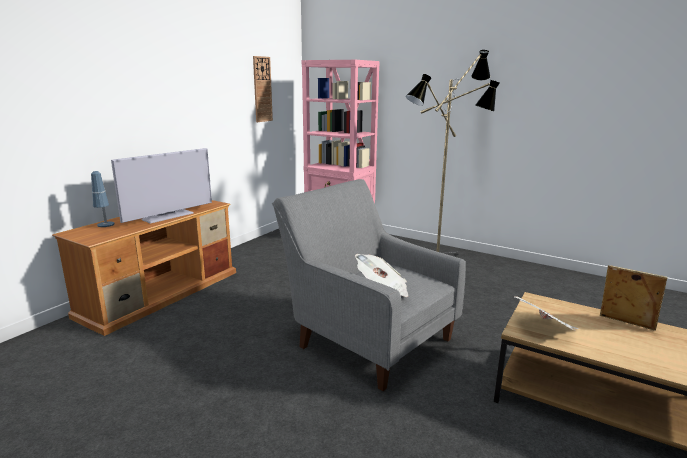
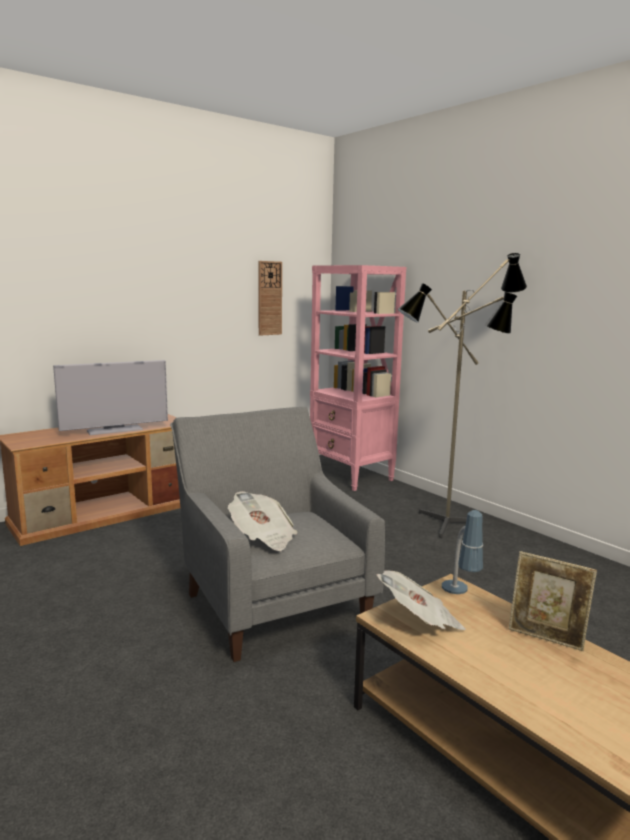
camera: 20 degrees right, 5 degrees down
(105, 228) = (45, 435): table lamp -> table lamp (460, 597)
(625, 323) = (546, 638): picture frame -> picture frame turned 150 degrees clockwise

